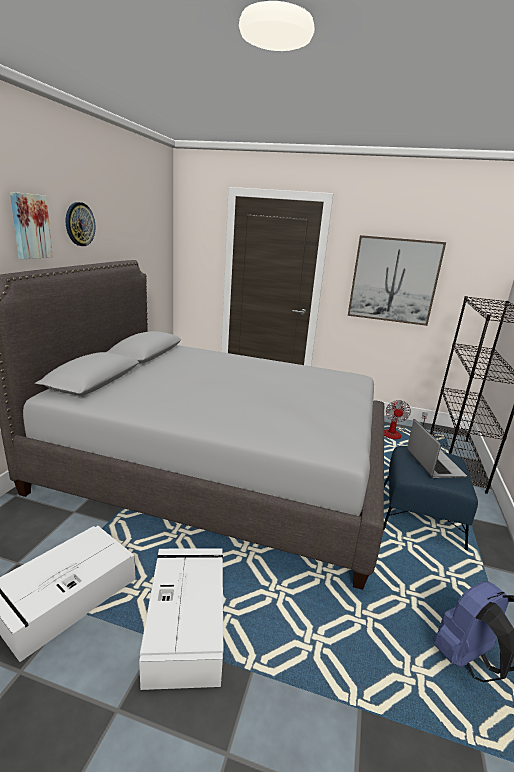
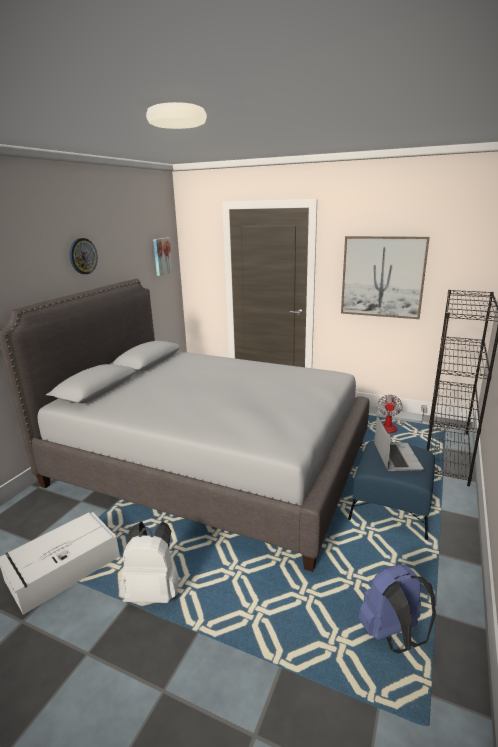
camera: 10 degrees right, 0 degrees up
(30, 226) = (38, 266): picture -> picture (161, 256)
(186, 621) = (153, 591): white storage box -> white backpack

